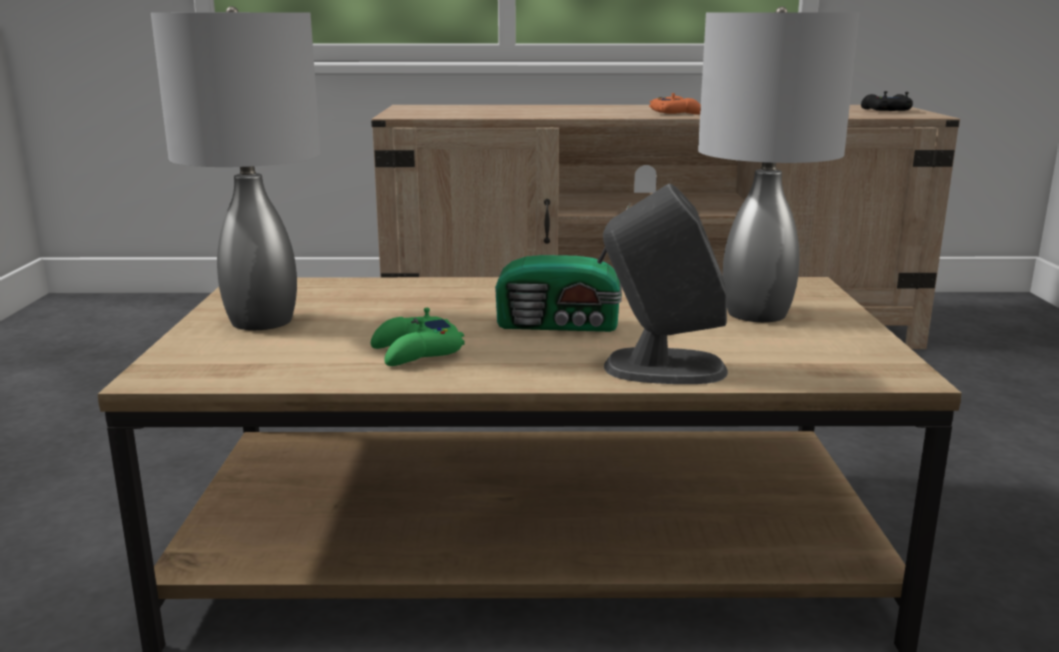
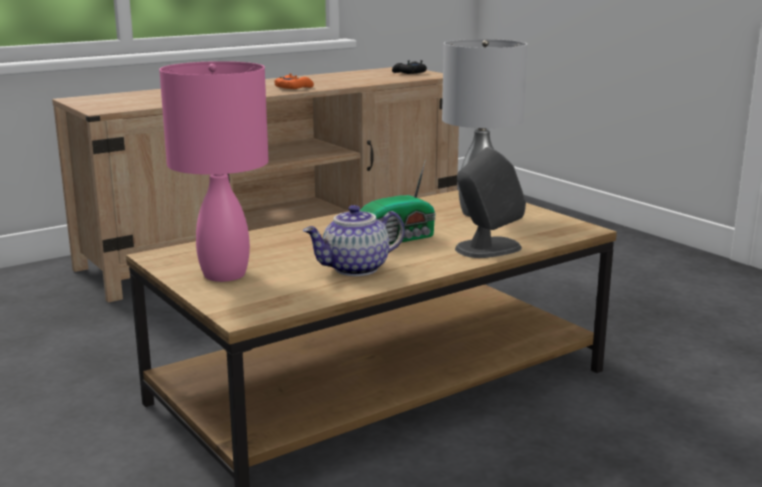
camera: 35 degrees left, 0 degrees up
(261, 320) = (223, 274): grey table lamp -> pink table lamp
(416, 352) = (355, 269): green game controller -> teapot

